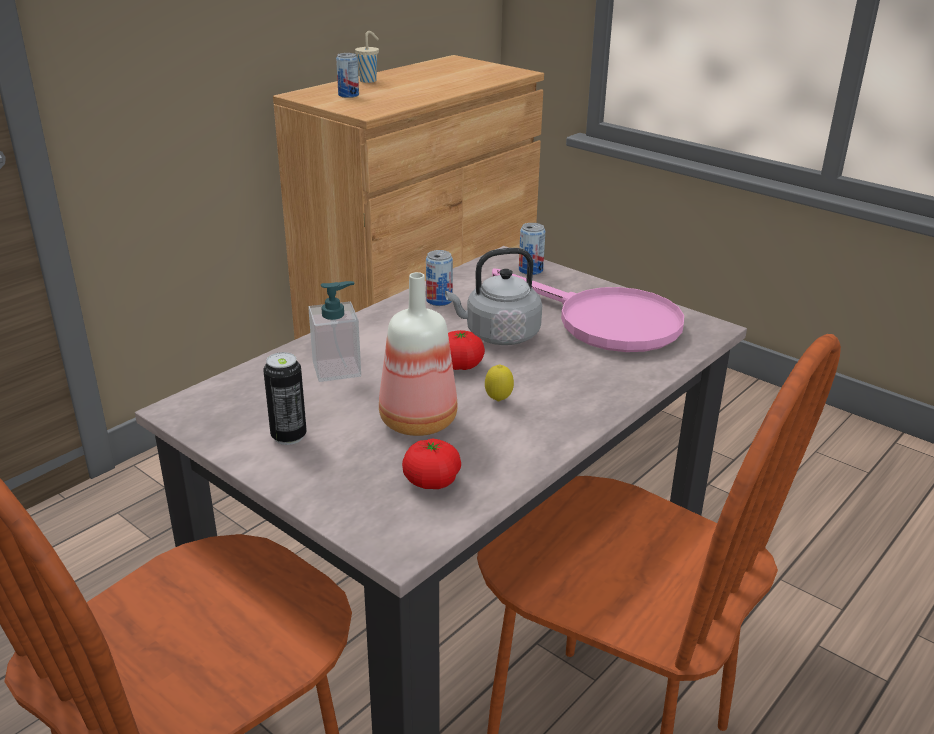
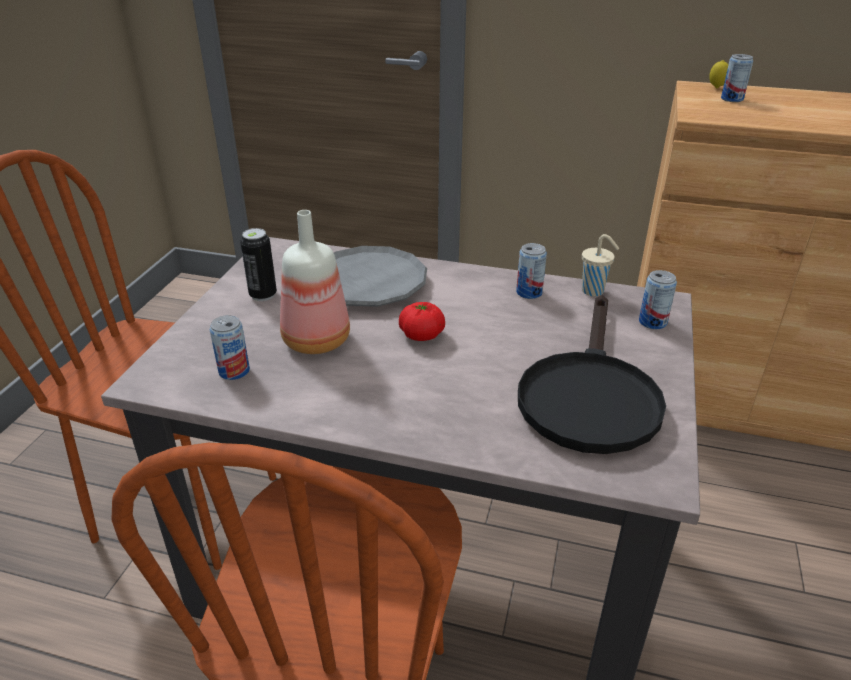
camera: 65 degrees right, 5 degrees up
(337, 369) = (369, 283): soap dispenser -> grey plate
(369, 81) = (791, 95): beige cup -> beige cup (594, 291)
(431, 481) = (234, 371): tomato -> can
(498, 335) = (494, 340): grey kettle -> none
(498, 401) = (376, 370): lemon -> lemon (716, 88)
(603, 322) = (588, 395): pink frying pan -> black frying pan

